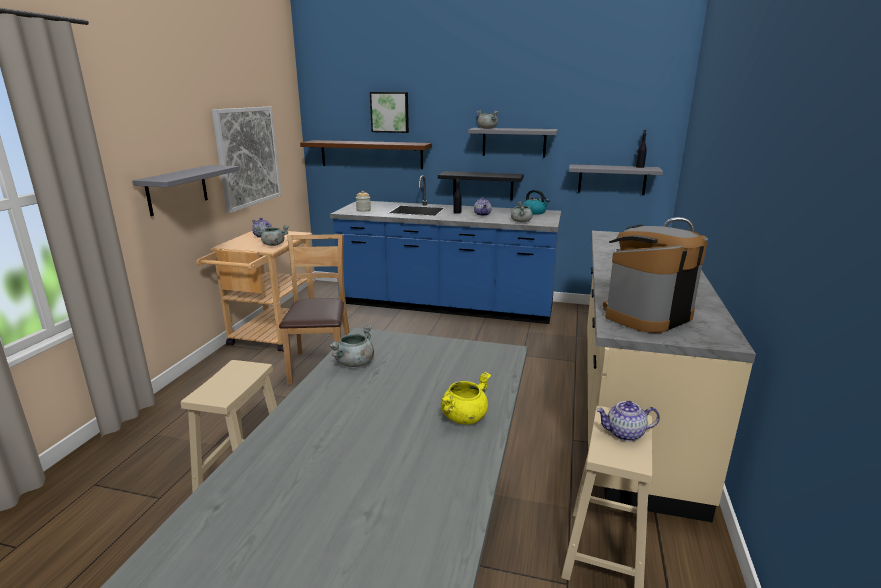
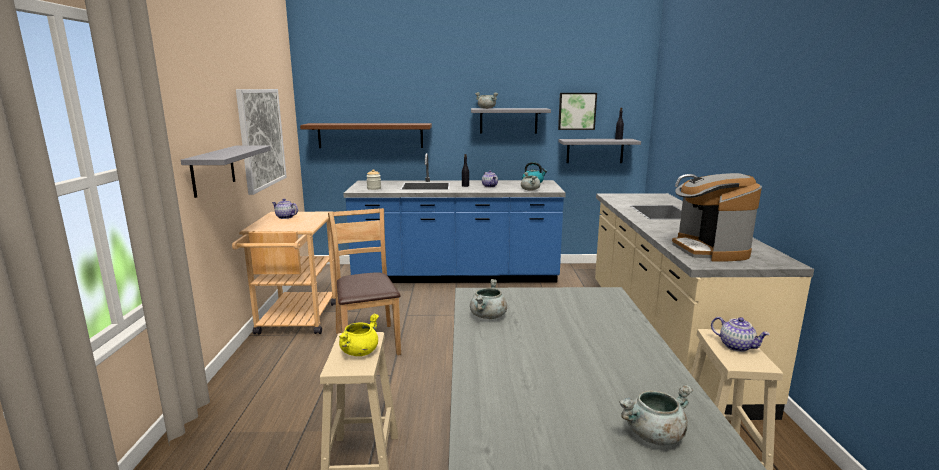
camera: 15 degrees left, 5 degrees down
(273, 244) = (305, 224): grey cooking pot -> grey cooking pot (654, 435)
(390, 112) = (389, 95): picture -> picture (576, 111)
(464, 417) = (627, 345): yellow cooking pot -> yellow cooking pot (359, 351)
(483, 185) = (481, 161): black shelf -> none
(624, 434) = (737, 346): teapot -> teapot turned 120 degrees counterclockwise
(645, 315) = (709, 250): coffee machine -> coffee machine turned 45 degrees counterclockwise

